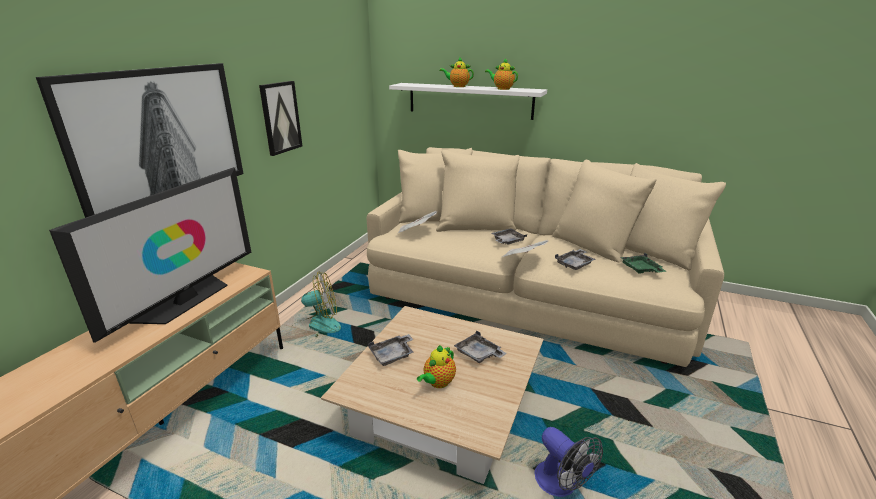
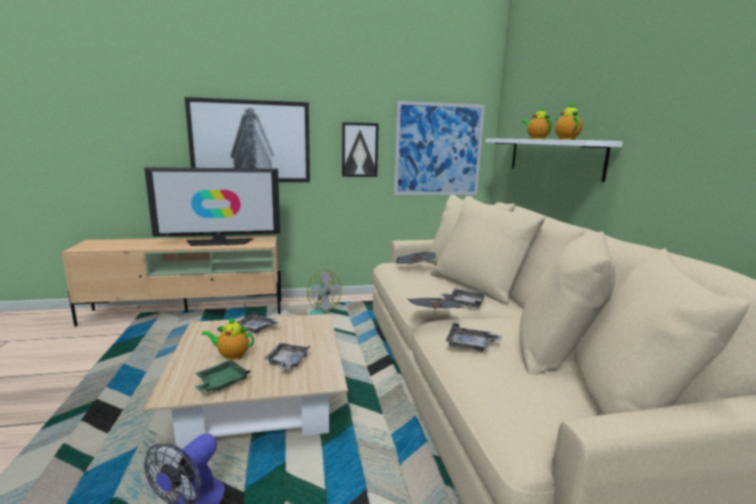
camera: 55 degrees right, 10 degrees down
(340, 102) = (438, 150): none -> picture
(641, 269) = (533, 392): green tray -> green tray (221, 383)

